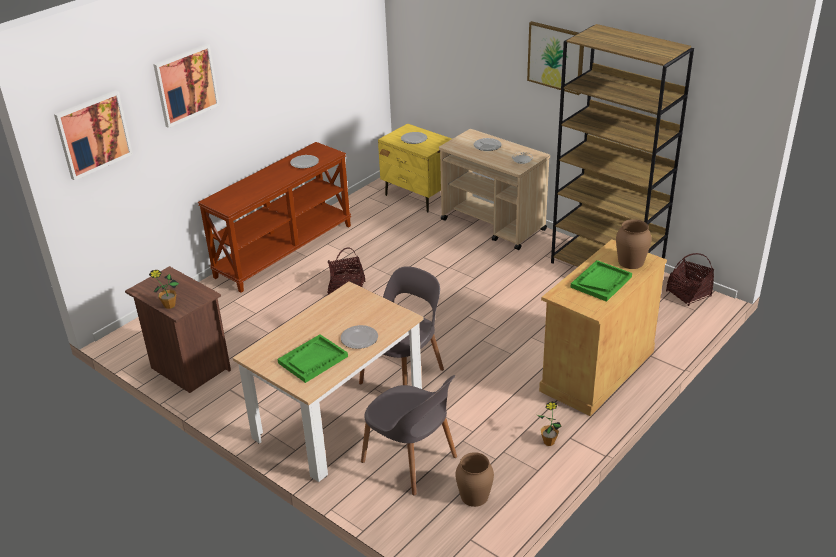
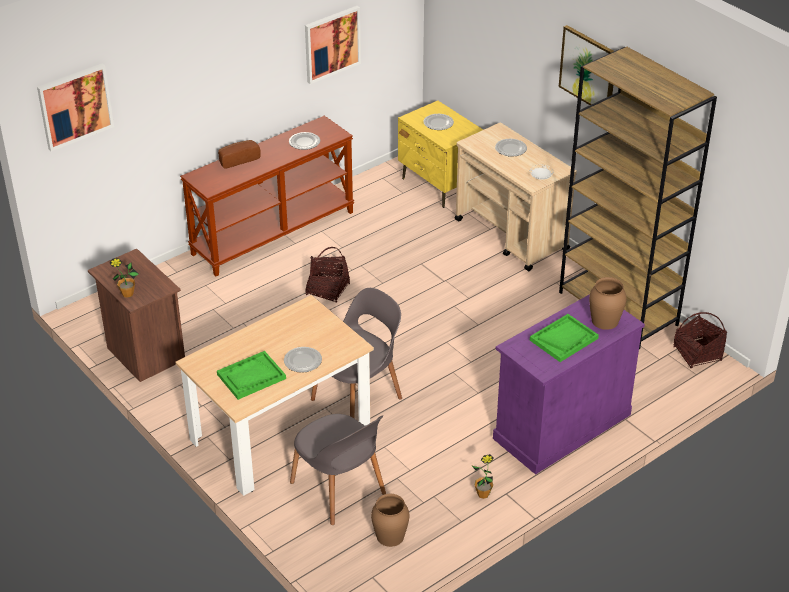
camera: 10 degrees right, 5 degrees up
(186, 85) = (178, 56): picture -> picture (332, 44)
(248, 183) = (238, 159): none -> bread
(597, 370) = (561, 426): beige cabinet -> purple cabinet

